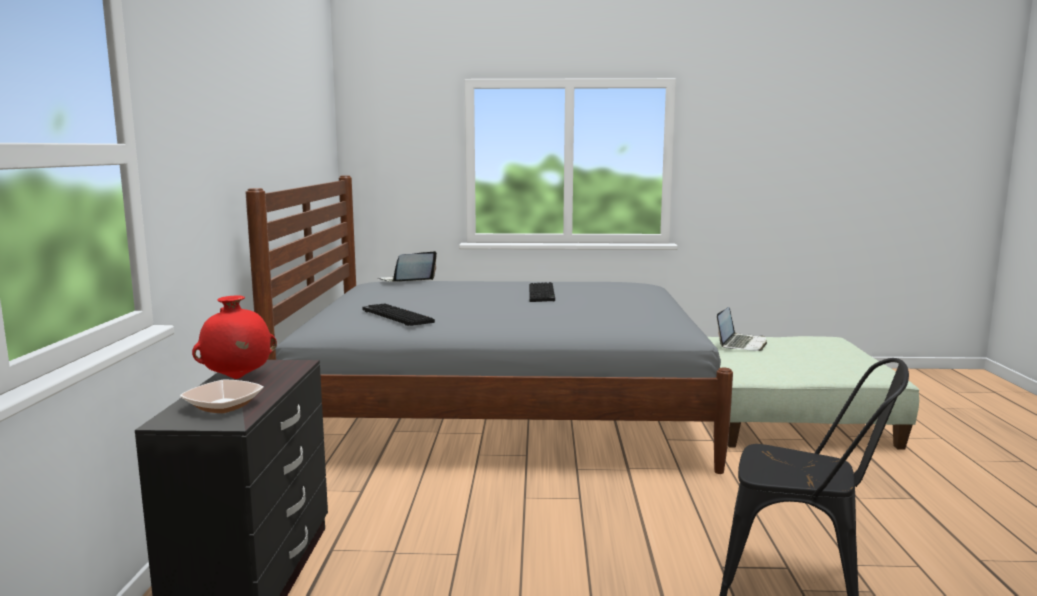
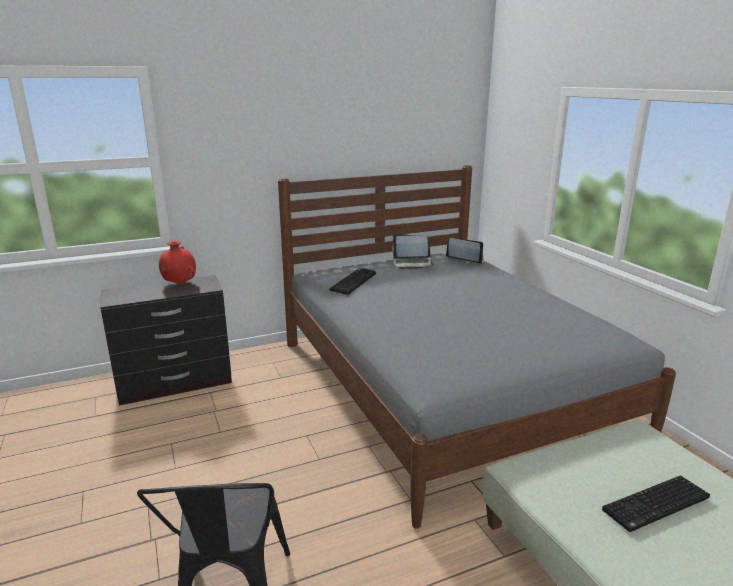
camera: 65 degrees right, 10 degrees up
(223, 406) = (134, 293): bowl -> none
(543, 294) = (484, 306): keyboard -> keyboard (656, 505)
(741, 344) = (639, 453): laptop -> laptop (412, 263)

